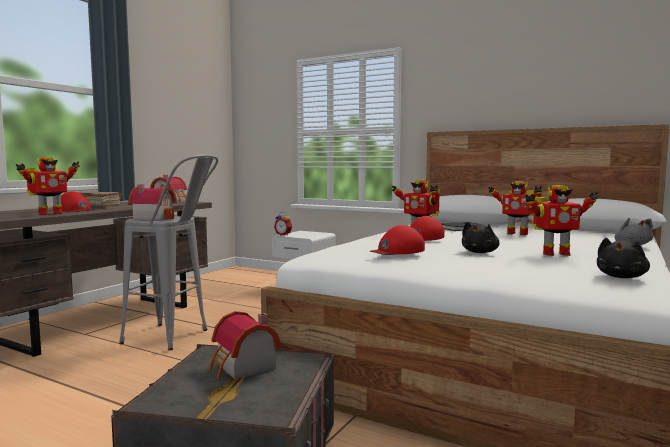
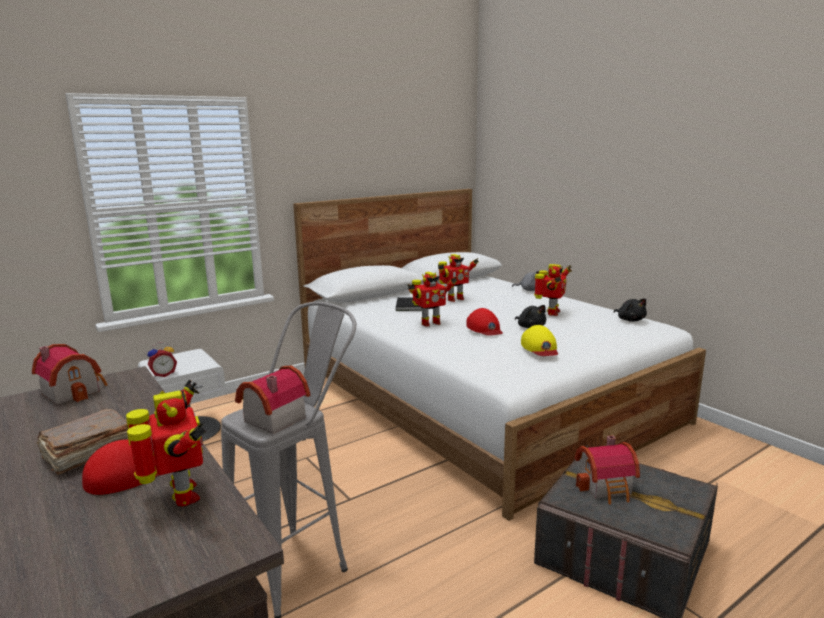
camera: 65 degrees left, 10 degrees up
(397, 251) = (540, 347): red cap -> yellow cap

